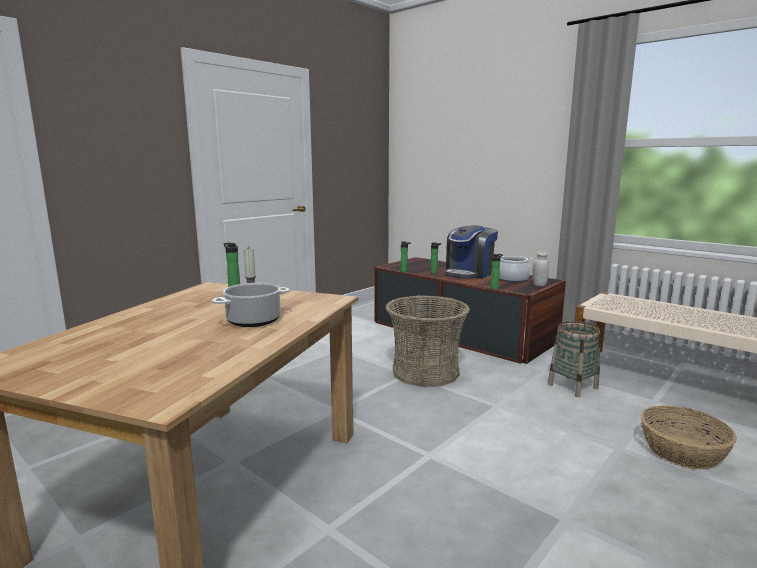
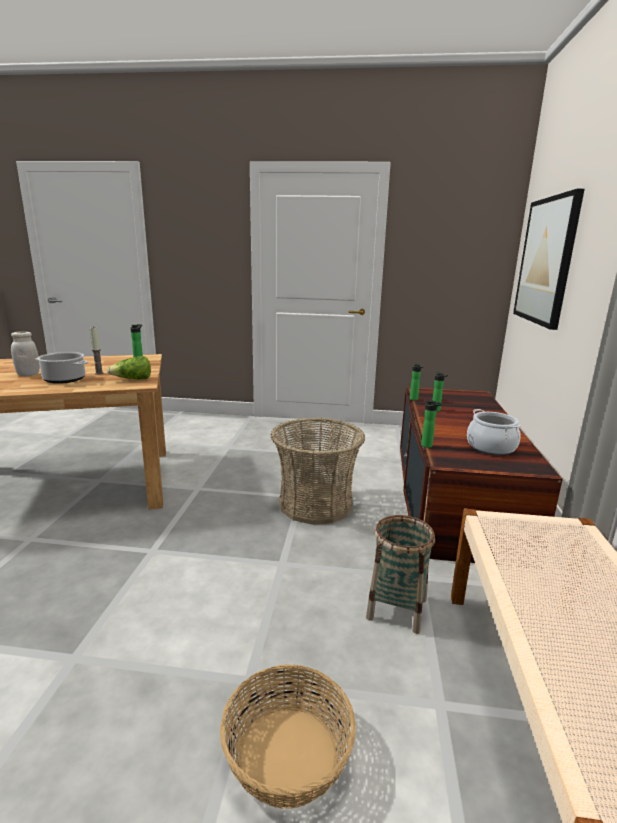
camera: 55 degrees right, 5 degrees up
(310, 299) = (133, 380): none -> lettuce
(446, 155) = (546, 261): none -> picture
(469, 273) = (468, 424): coffee machine -> none
(539, 285) = (494, 466): white jar -> white jar (28, 374)

